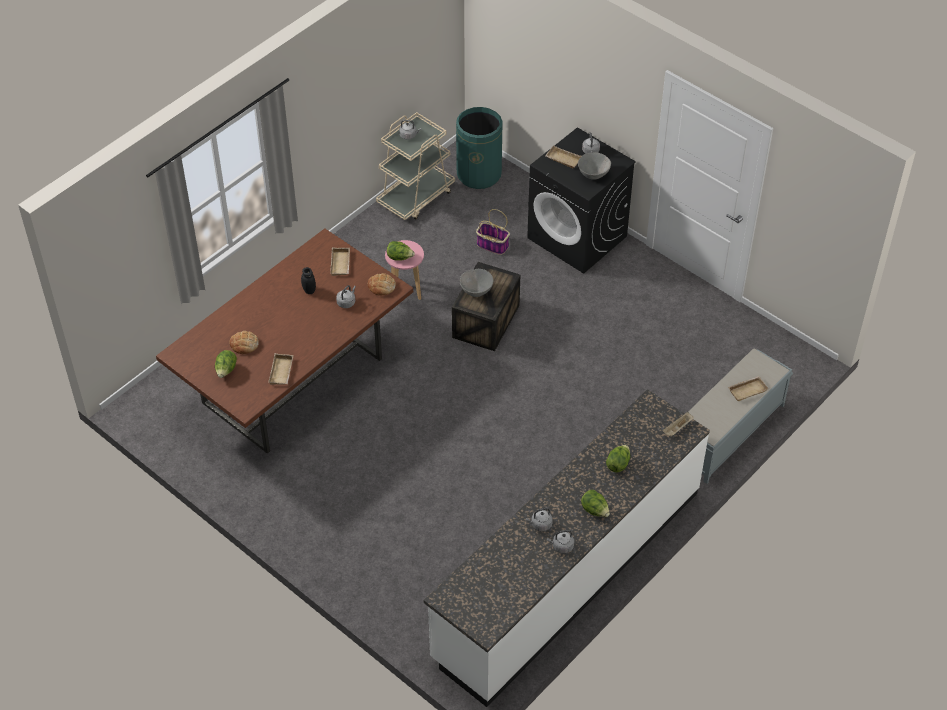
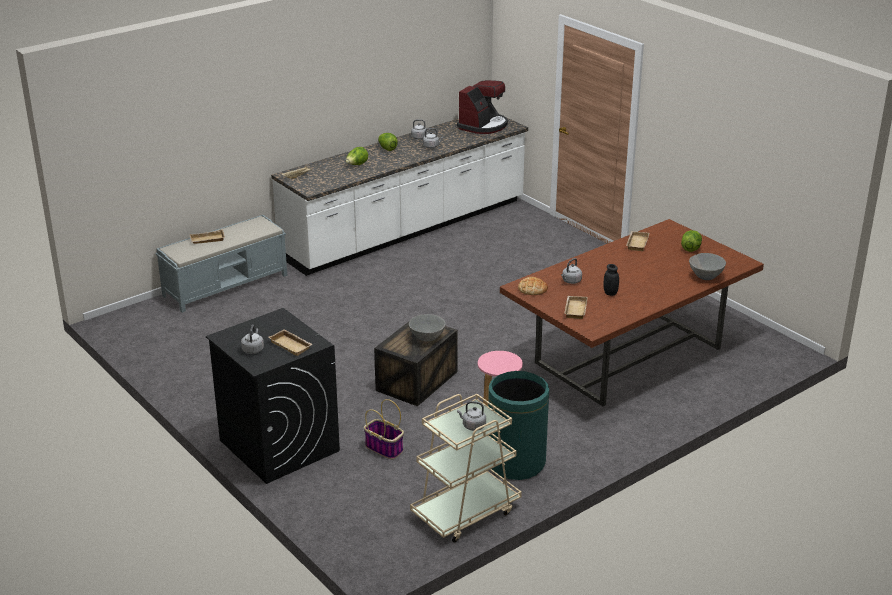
camera: 170 degrees left, 20 degrees down
(244, 344) = (675, 262): bread -> none
(399, 257) = (506, 359): lettuce -> none
(479, 174) = (372, 531): green trash can -> green trash can (516, 463)
(485, 594) = (483, 125): none -> coffee machine
(593, 175) = (264, 327): grey bowl -> grey bowl (705, 277)

